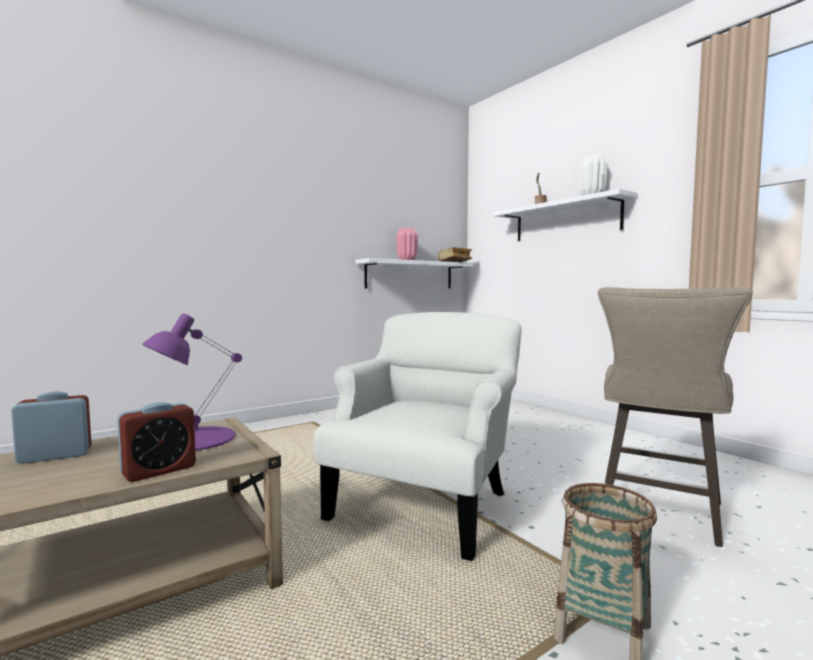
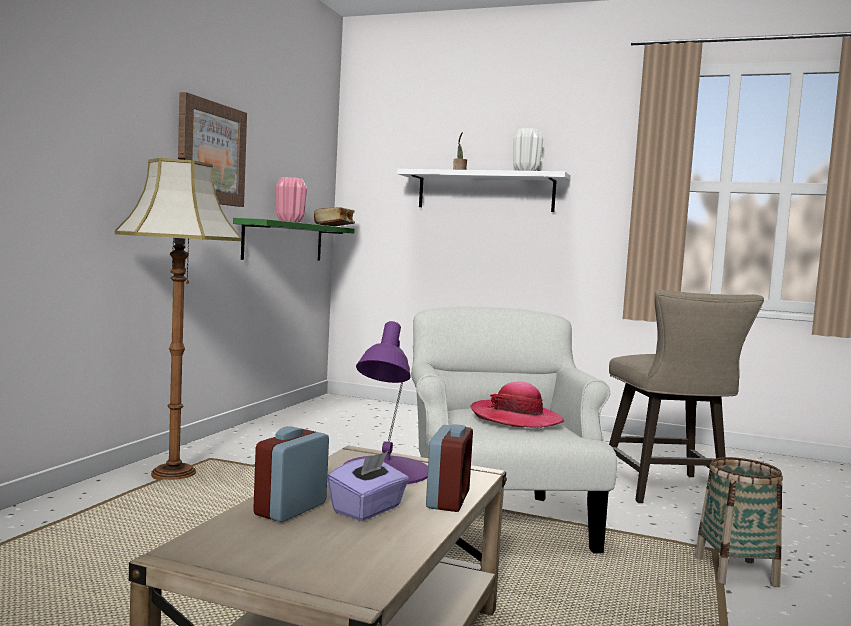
camera: 35 degrees left, 0 degrees up
(89, 466) = (368, 510): none -> purple tissue box
(276, 428) = (172, 474): none -> floor lamp
(330, 216) = (210, 153): none -> picture
(410, 275) = (284, 241): white shelf -> green shelf
(423, 412) = (516, 418): none -> hat

